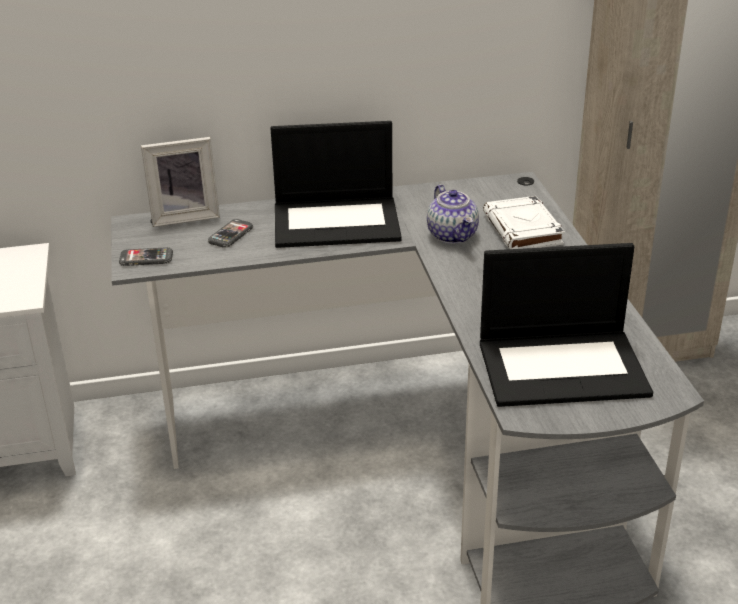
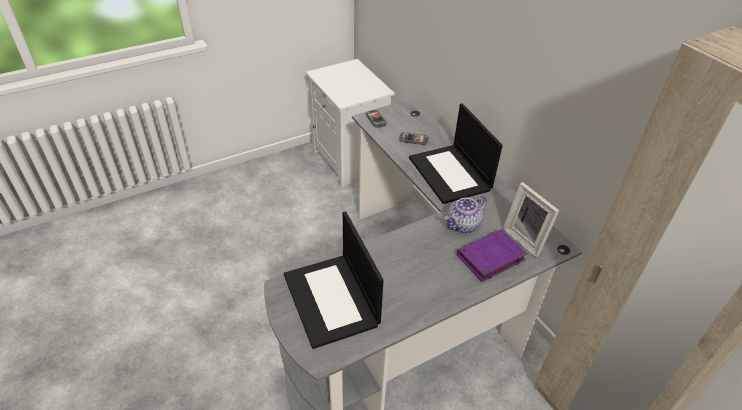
camera: 70 degrees right, 10 degrees up
(184, 216) = (423, 119): picture frame -> picture frame (526, 238)
(523, 230) = (490, 258): white book -> purple book

